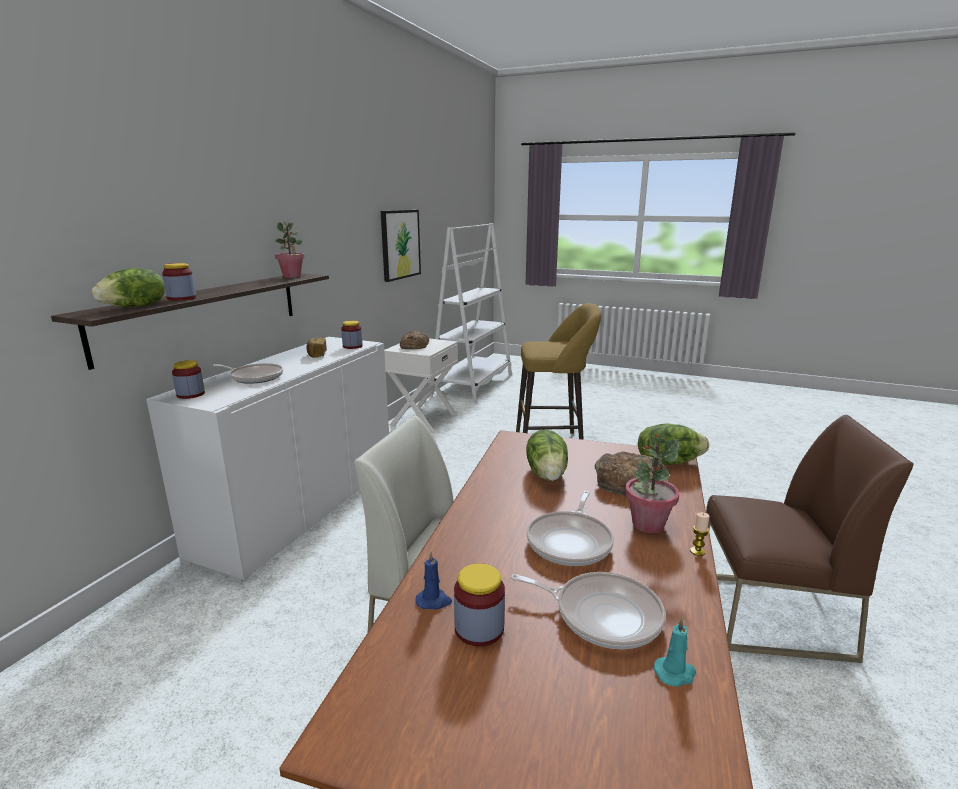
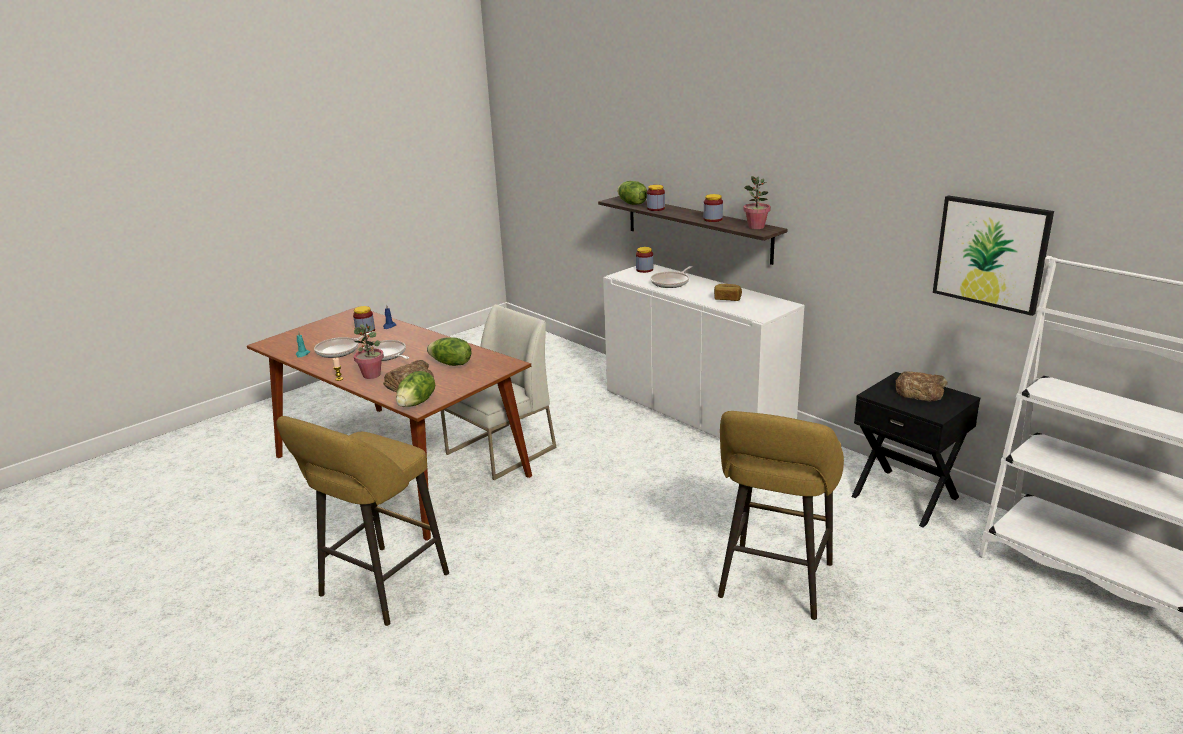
camera: 115 degrees right, 5 degrees up
(352, 346) = (750, 311): jar -> jar (713, 219)
(423, 419) = (905, 496): white nightstand -> black nightstand
(770, 616) = (379, 588): brown chair -> yellow stool

